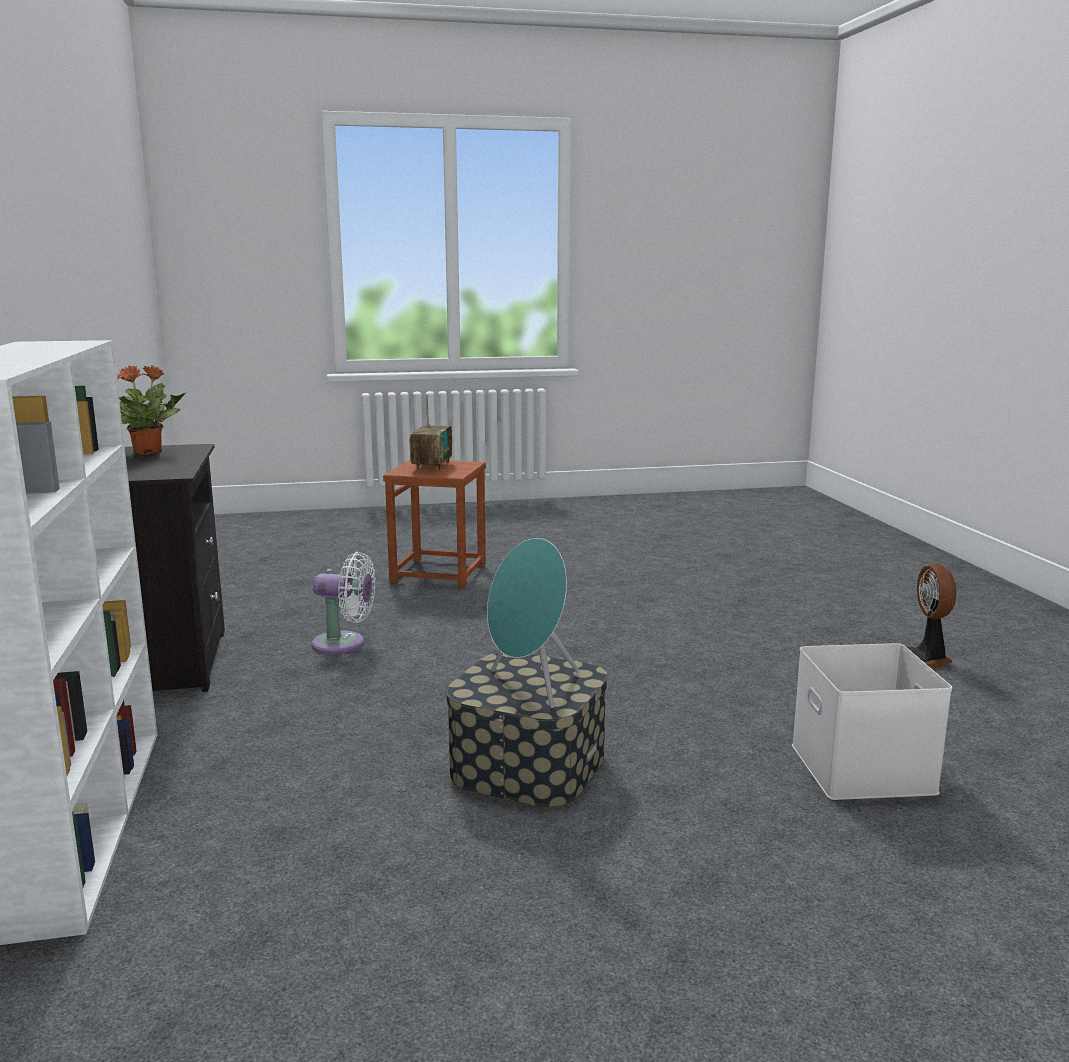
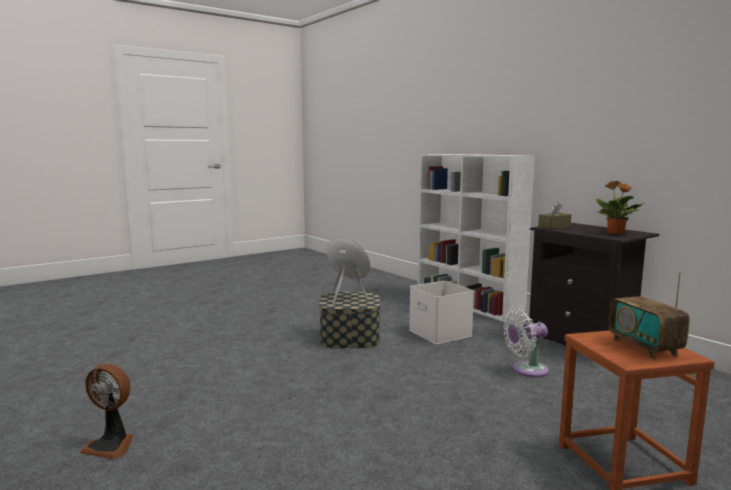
camera: 155 degrees right, 5 degrees down
(152, 473) = (554, 227): none -> brown tissue box
(858, 767) = (203, 360): white storage box -> white storage box (441, 333)
(924, 660) = (111, 445): fan -> fan turned 135 degrees clockwise

